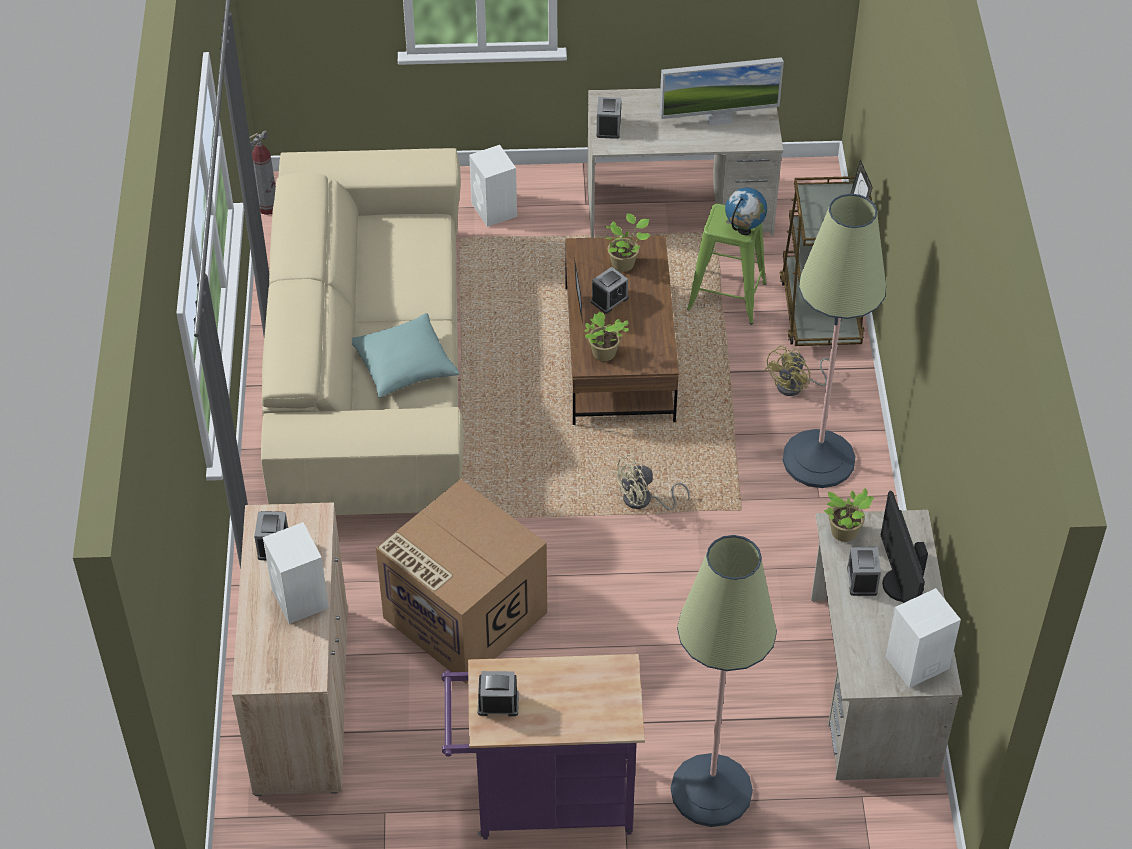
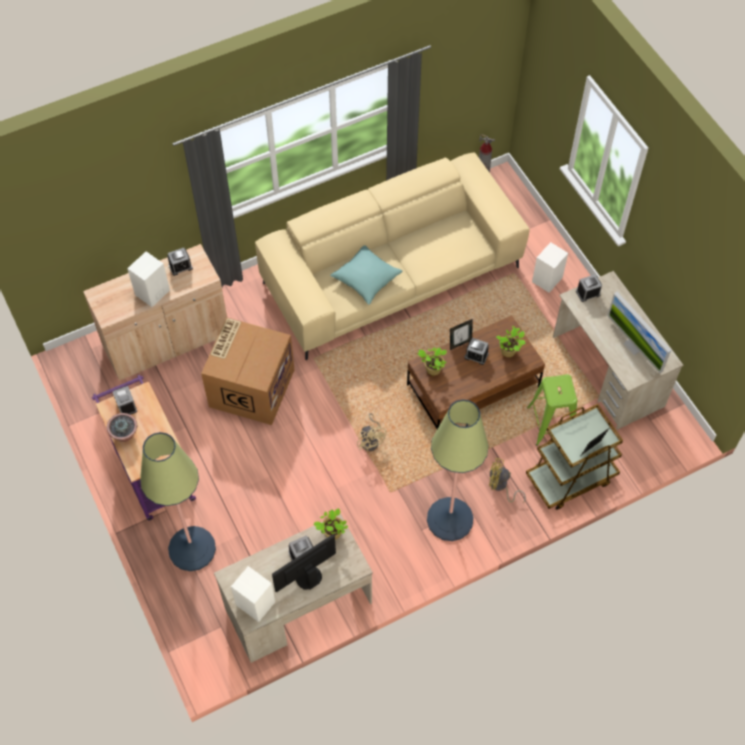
camera: 65 degrees right, 10 degrees up
(552, 721) = (125, 434): none -> potted plant
(643, 501) = (371, 440): beige fan -> beige fan turned 150 degrees counterclockwise
(744, 231) = (556, 398): globe -> none

